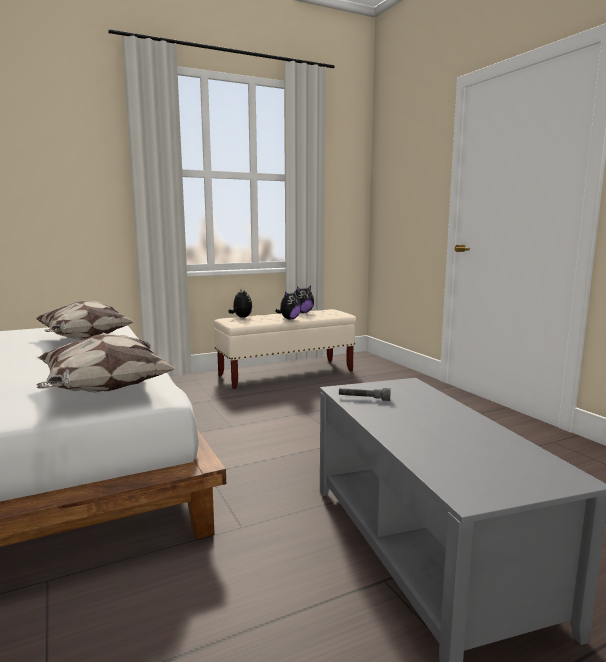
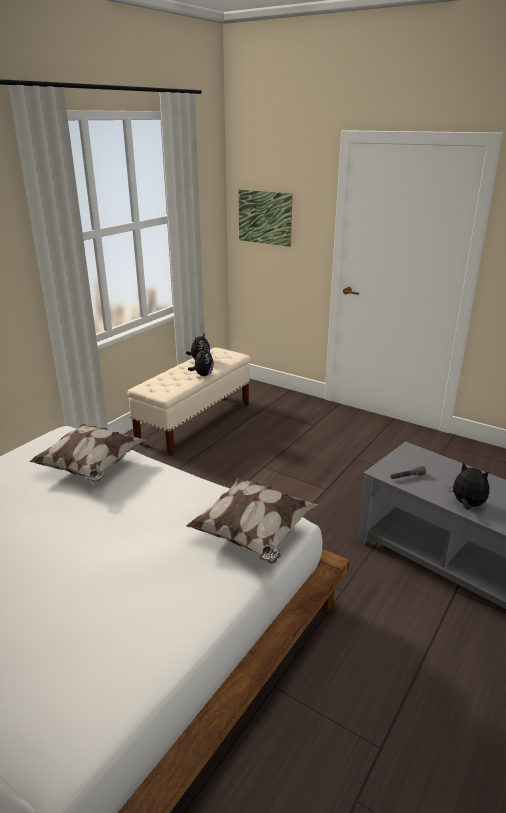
camera: 30 degrees left, 15 degrees up
(241, 317) = (155, 382): plush toy -> plush toy (466, 505)
(396, 184) = (264, 217): none -> picture

